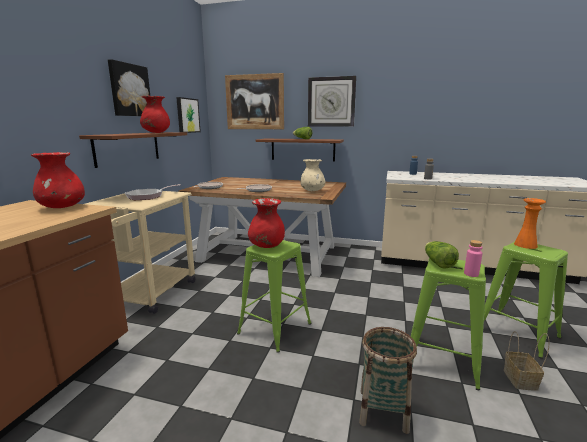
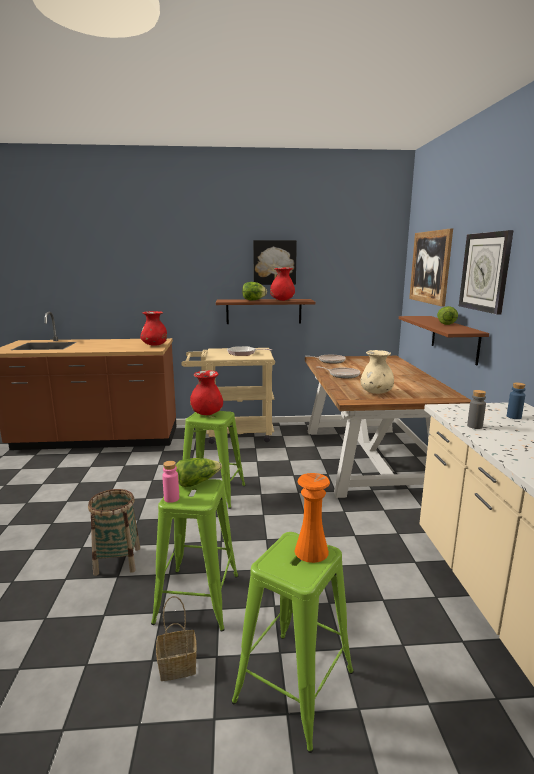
camera: 70 degrees right, 0 degrees up
(131, 133) = (253, 300): none -> lettuce
(187, 115) = (358, 281): picture -> none

